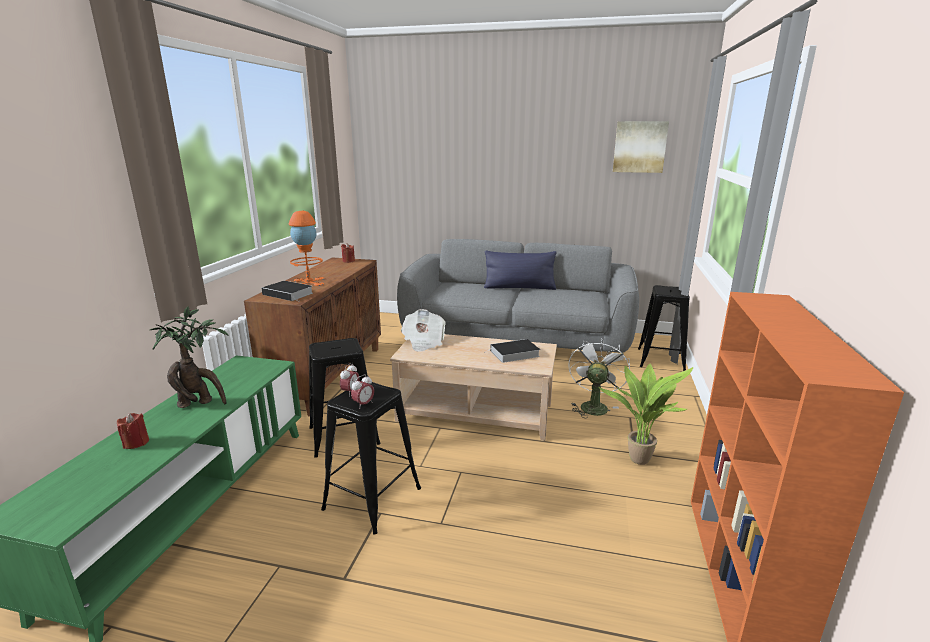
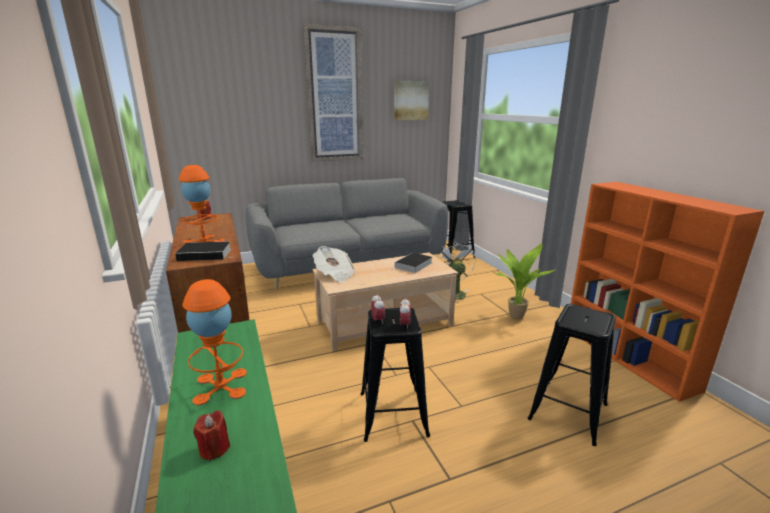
camera: 35 degrees left, 0 degrees up
(200, 403) = (221, 386): potted plant -> orange table lamp
(344, 436) = (304, 378): black stool -> black stool (568, 411)
(519, 288) = (347, 220): blue pillow -> none
(535, 141) = (334, 96): none -> picture

